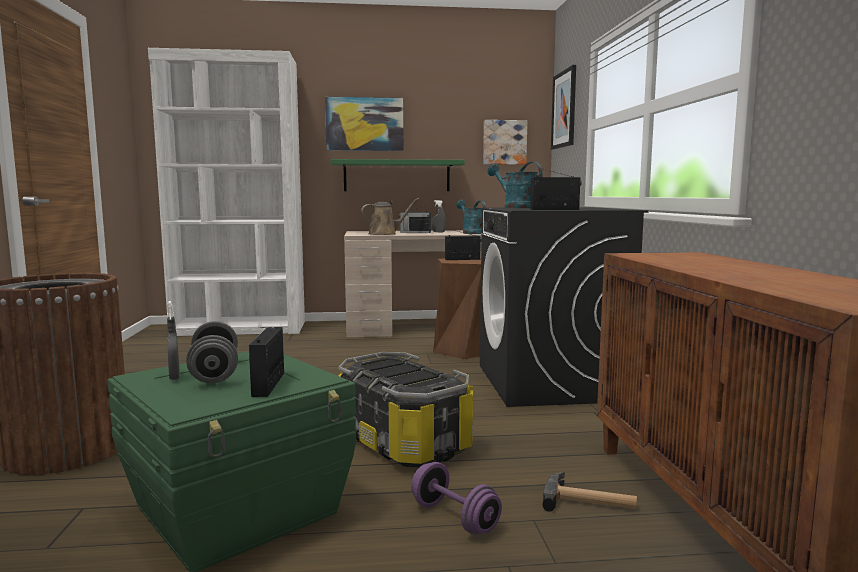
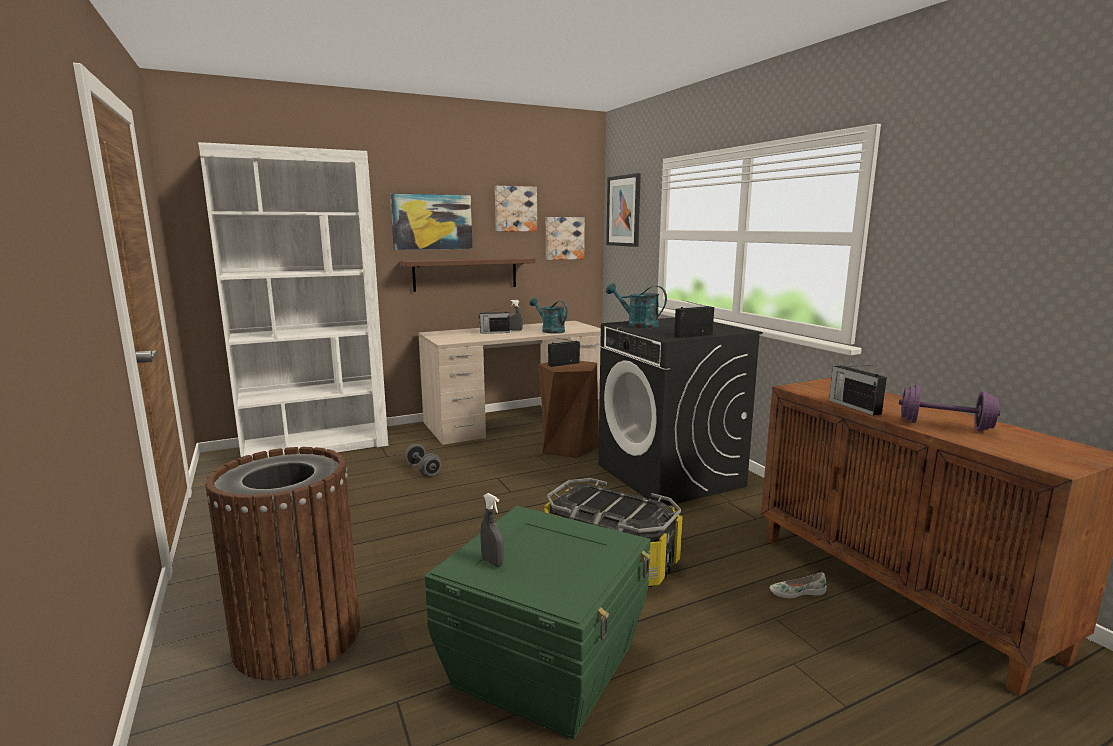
camera: 20 degrees left, 5 degrees up
(214, 372) = (521, 549): grey dumbbell -> grey dumbbell (423, 470)
(269, 383) = (589, 554): radio -> radio (853, 406)
(385, 234) = (472, 338): brown watering can -> none
(397, 176) = (465, 274): green shelf -> brown shelf
(450, 112) = (515, 209): none -> picture
(454, 518) = (720, 629): purple dumbbell -> purple dumbbell (944, 426)
(589, 502) = (797, 592): hammer -> white shoe

